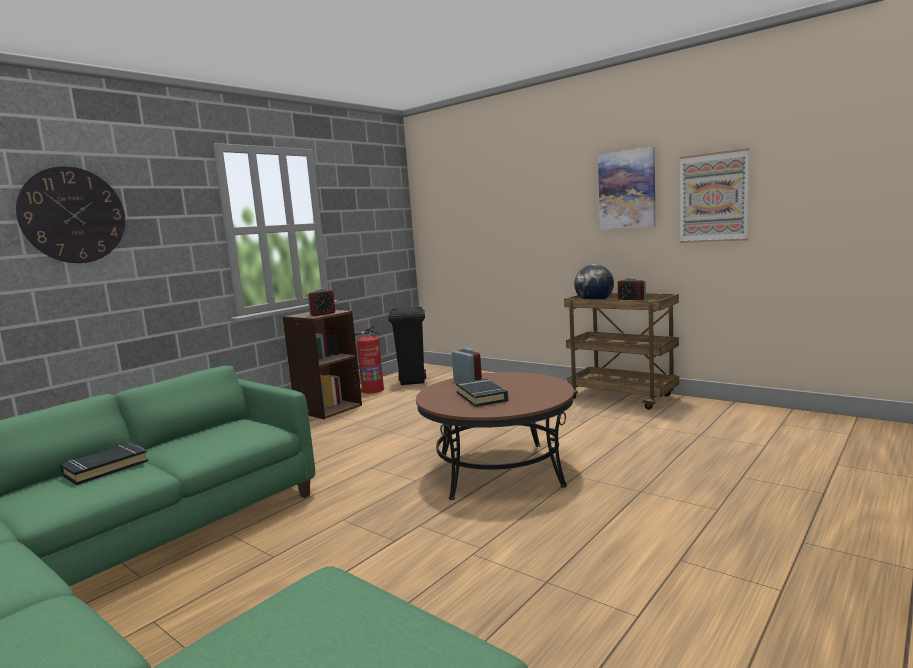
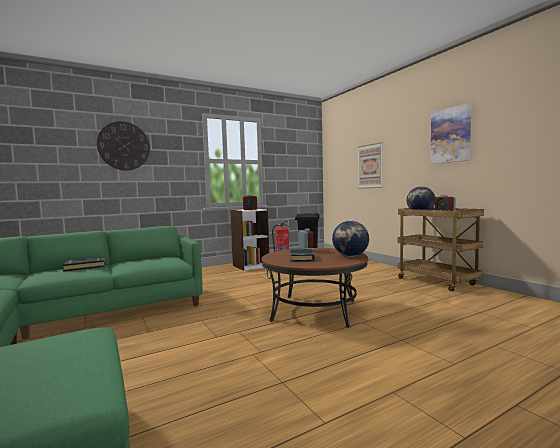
camera: 20 degrees right, 5 degrees down
(328, 408) = (250, 266): brown bookcase -> white bookcase
(546, 385) = (350, 256): none -> globe
(713, 197) = (514, 136): picture -> picture (370, 166)

